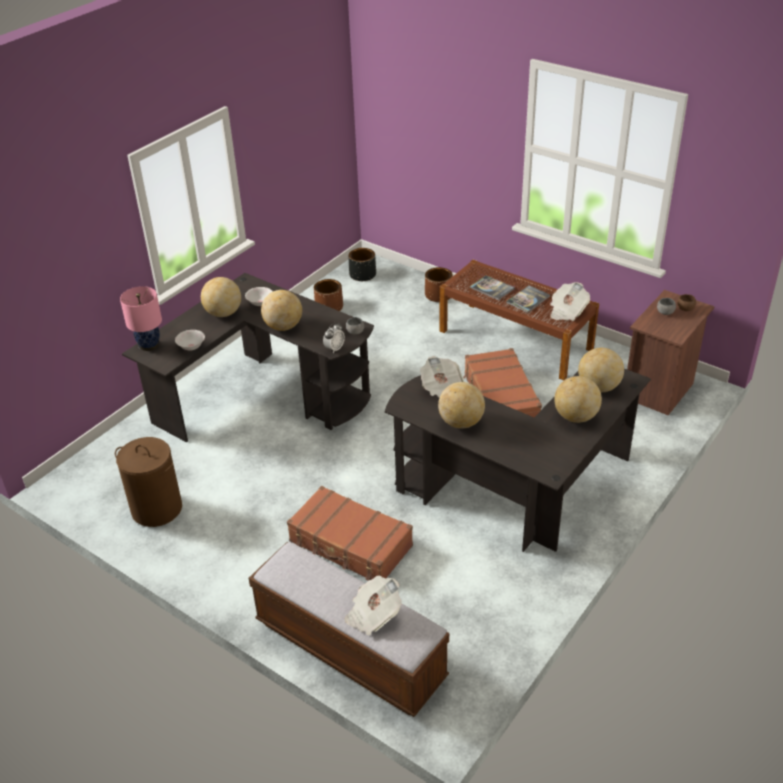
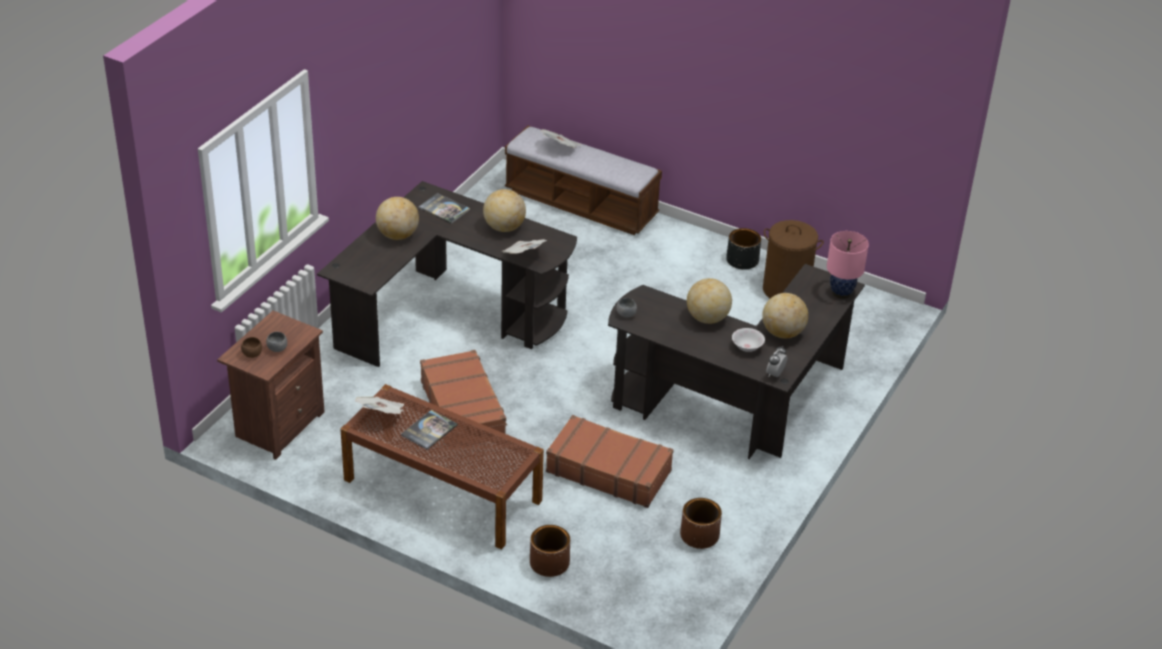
camera: 170 degrees right, 0 degrees up
(191, 347) = (795, 292): white bowl -> none
(334, 348) = (643, 295): alarm clock -> alarm clock (775, 374)
(350, 544) = (598, 269): brown suitcase -> brown suitcase (608, 471)
(362, 275) = (668, 599): black planter -> black planter (742, 260)
(492, 288) = (475, 447): book -> book (444, 209)
(598, 387) = (371, 262): globe -> none

